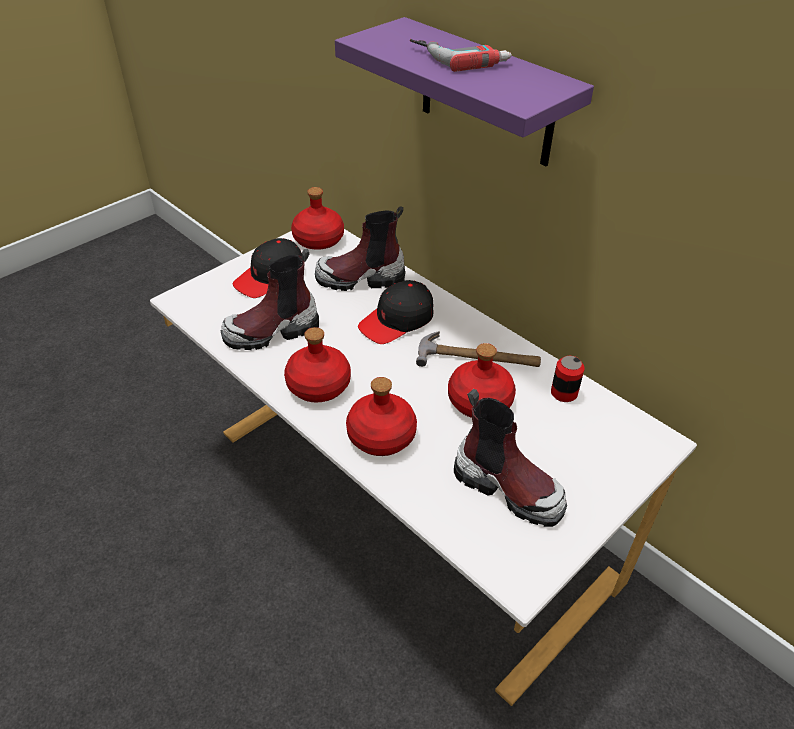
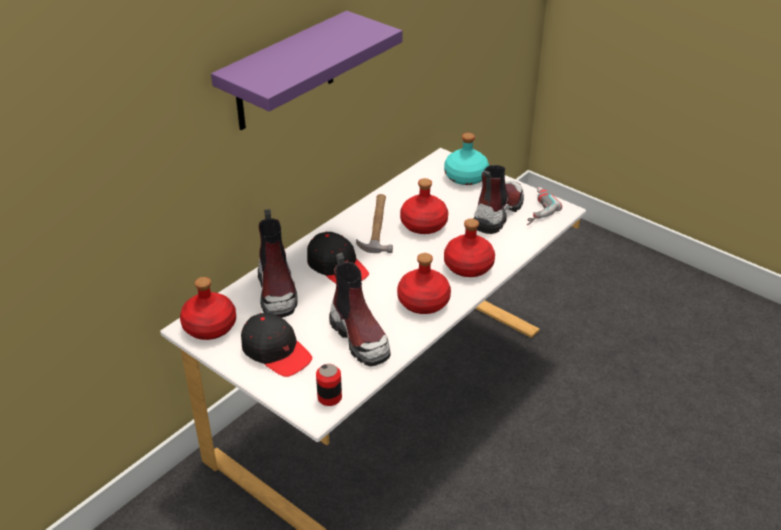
camera: 95 degrees left, 5 degrees down
(460, 56) = (302, 49): power drill -> power drill (534, 209)
(564, 393) = (407, 190): can -> can (329, 397)
(608, 462) = (465, 177): none -> turquoise bottle

